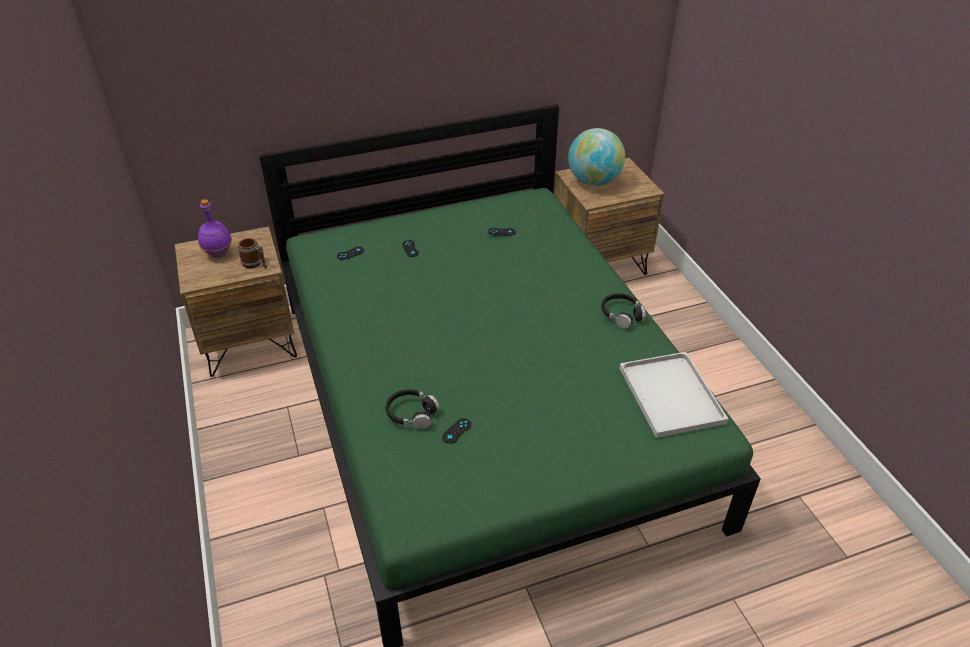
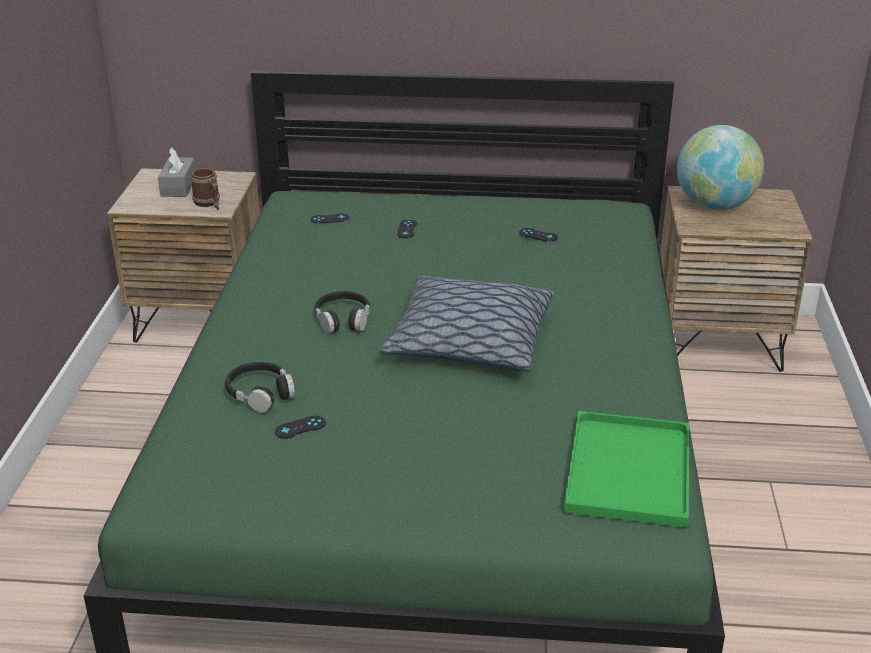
camera: 25 degrees right, 10 degrees down
(219, 254) = (178, 186): purple bottle -> grey tissue box
(516, 330) = (469, 342): none -> pillow
(622, 314) = (633, 361): black headphones -> black headphones (343, 319)
(673, 396) = (630, 472): white tray -> green tray

